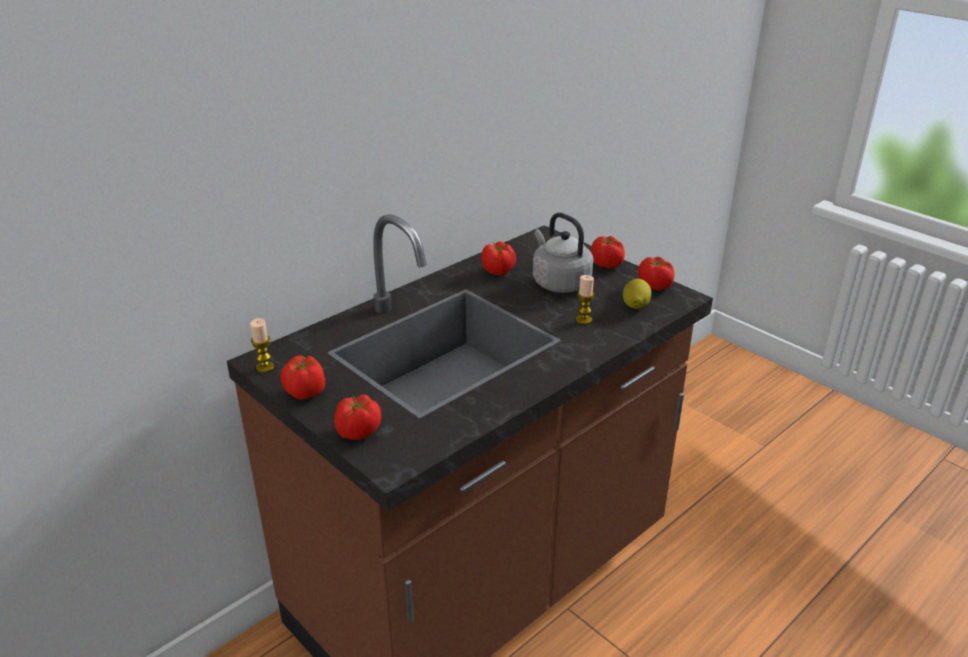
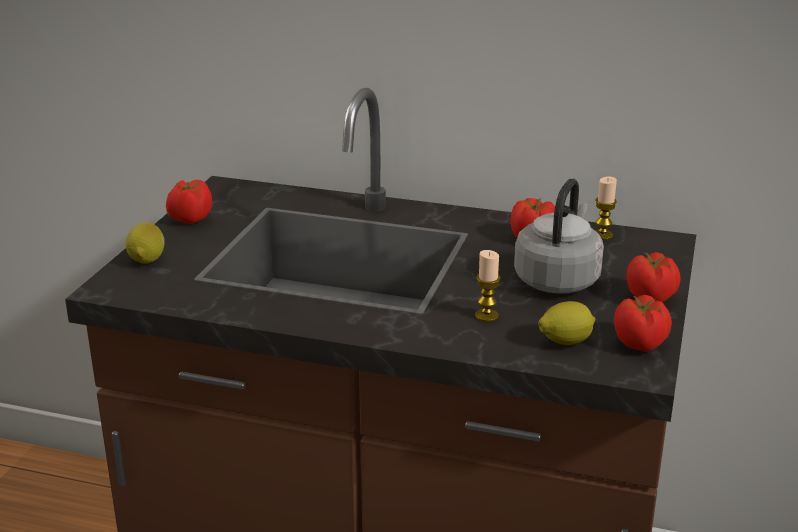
camera: 60 degrees right, 5 degrees down
(265, 367) = (215, 191): candle -> candle (602, 235)
(358, 432) = (147, 259): tomato -> lemon

